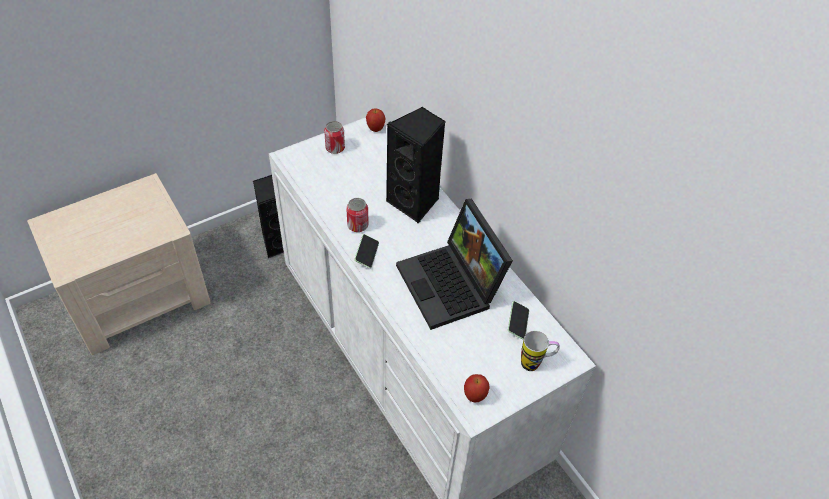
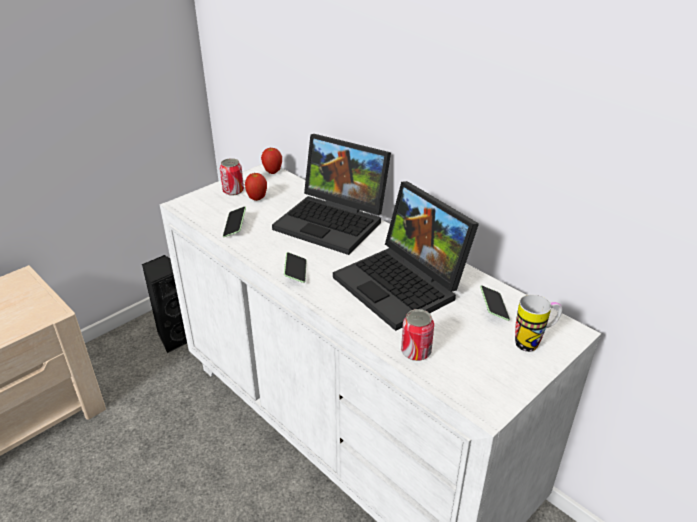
camera: 10 degrees left, 15 degrees down
(328, 193) = (235, 227): none -> phone
(357, 225) = (277, 249): can -> can (416, 352)
(415, 202) = (335, 222): black speaker -> laptop
(474, 396) = (477, 389): apple -> apple (257, 199)

